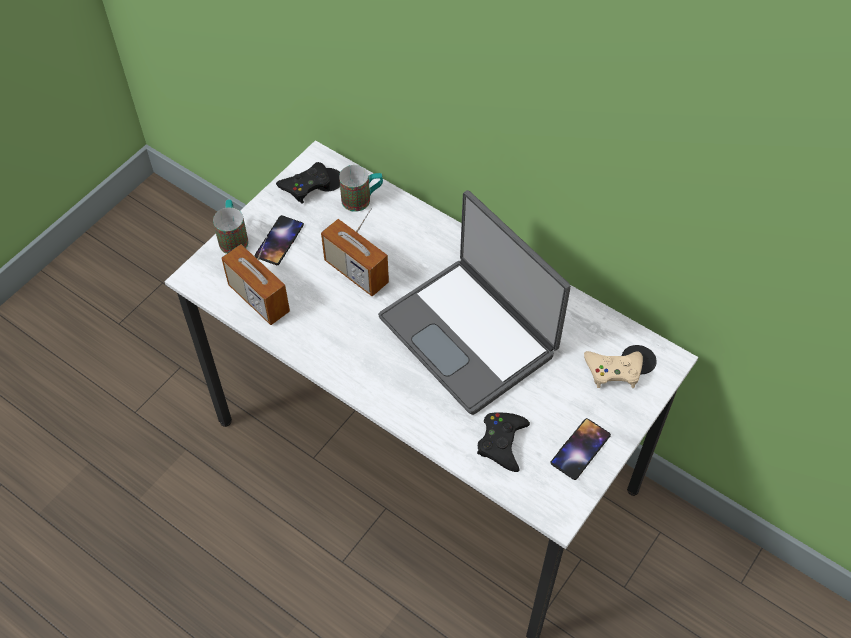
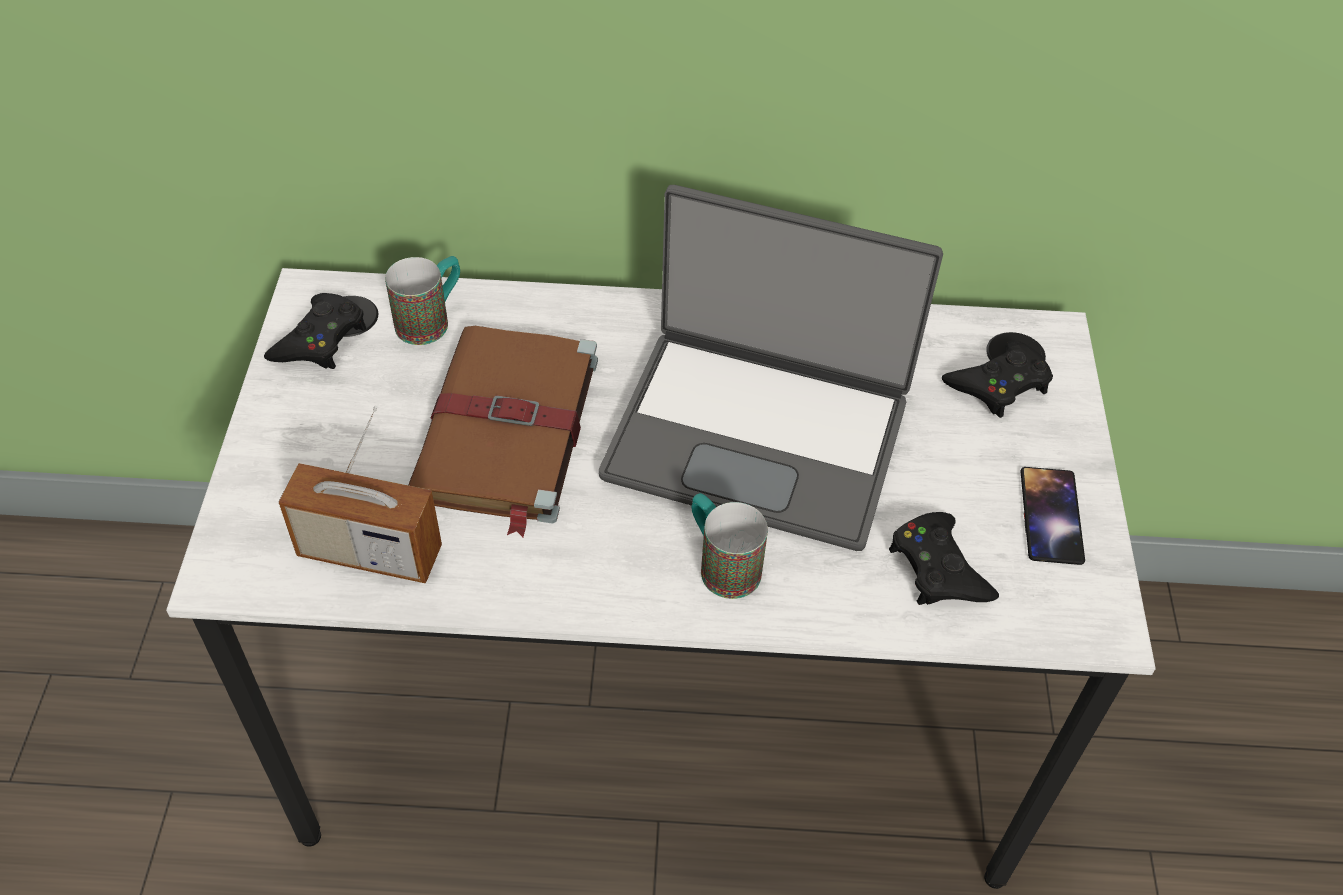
camera: 35 degrees left, 5 degrees down
(233, 237) = (248, 476): mug -> mug (721, 563)
(279, 240) = (336, 443): phone -> none
(356, 272) = (506, 431): radio -> brown book
(613, 371) = (999, 384): beige game controller -> black game controller

